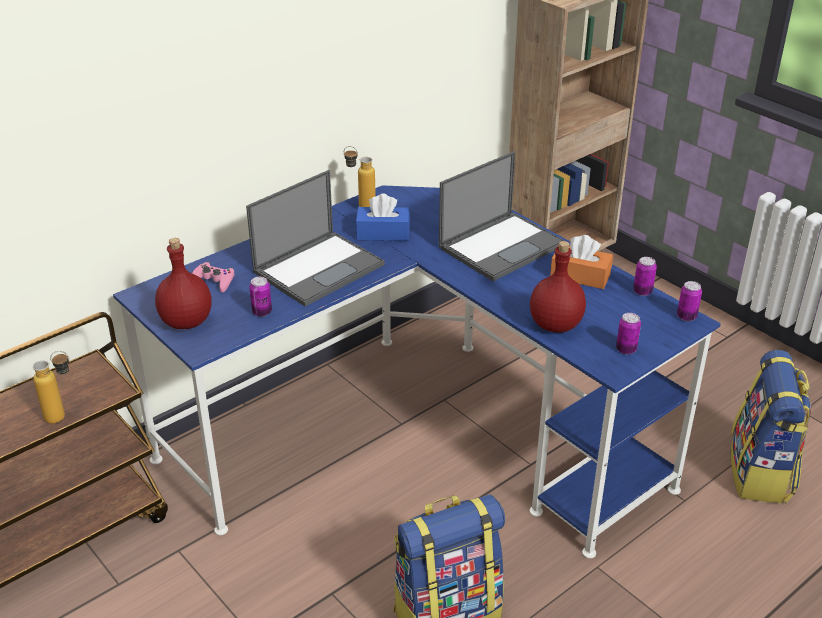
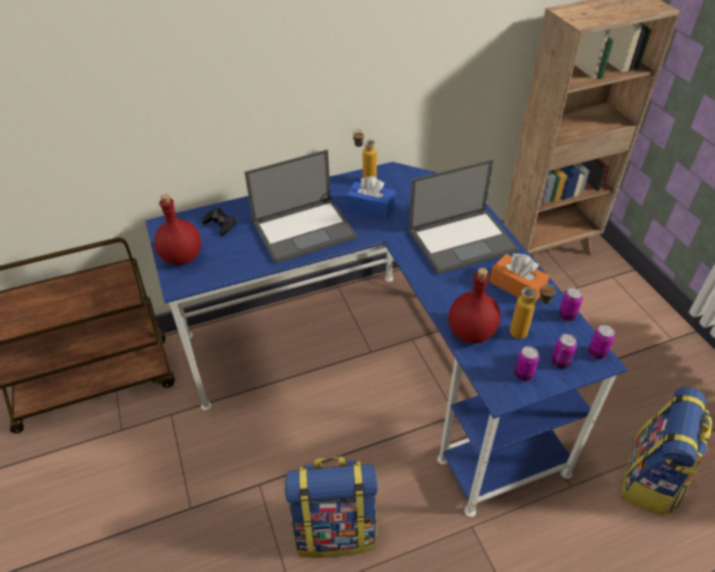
camera: 20 degrees right, 10 degrees up
(63, 417) = (81, 311): bottle -> bottle (526, 334)
(213, 281) = (220, 224): pink game controller -> black game controller
(262, 312) = (240, 261): can -> can (560, 362)

